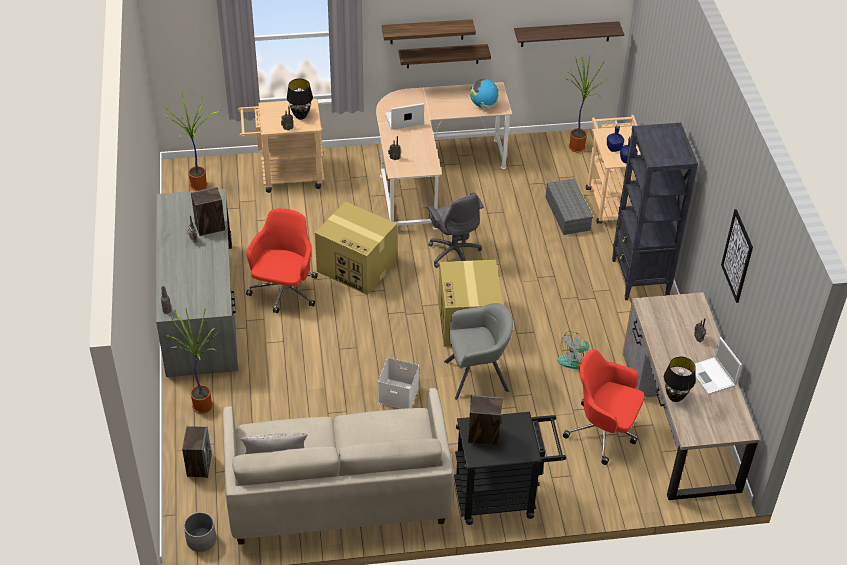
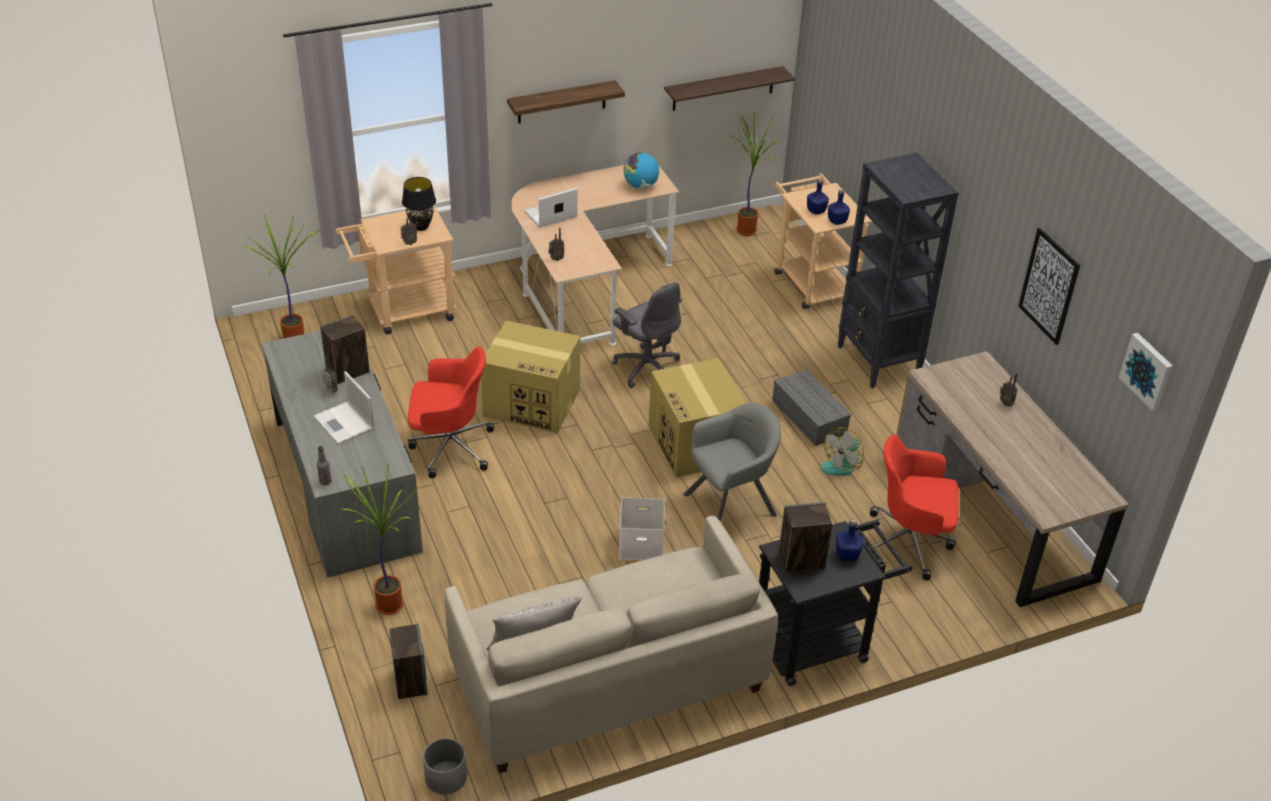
camera: 15 degrees left, 5 degrees down
(284, 292) = (449, 447): red office chair -> red office chair turned 90 degrees clockwise
(442, 56) = (581, 133): shelf -> none
(519, 438) = (847, 555): none -> blue bottle
(566, 213) = (763, 303): grey storage box -> grey storage box (807, 416)
(675, 397) = (1009, 473): black table lamp -> none
(712, 376) = (1041, 443): laptop -> laptop (345, 423)
(777, 342) = (1148, 371): none -> picture

